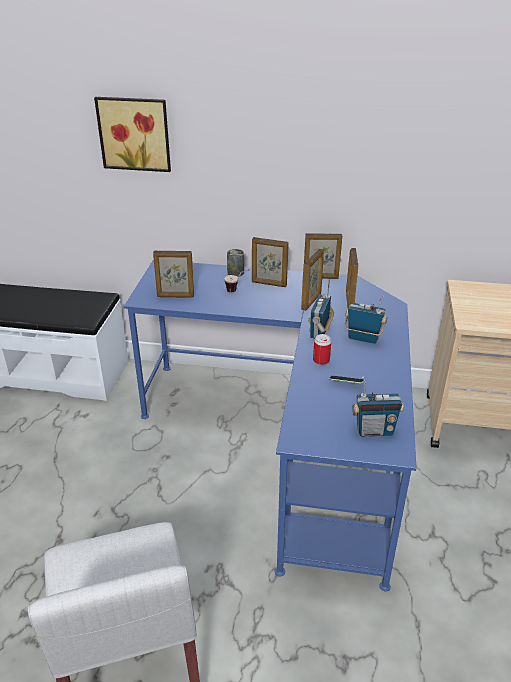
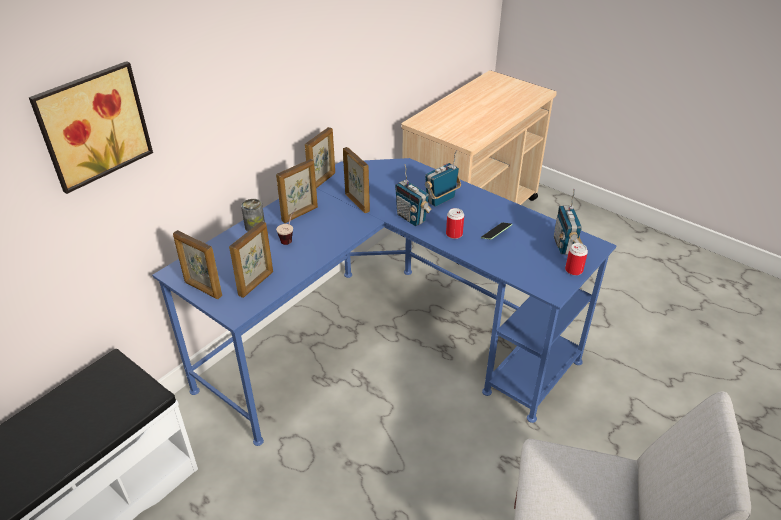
camera: 60 degrees left, 5 degrees up
(341, 446) = (573, 270): none -> can
(349, 301) = (378, 183): picture frame -> picture frame (203, 289)
(374, 430) = (564, 246): radio -> radio turned 150 degrees clockwise

